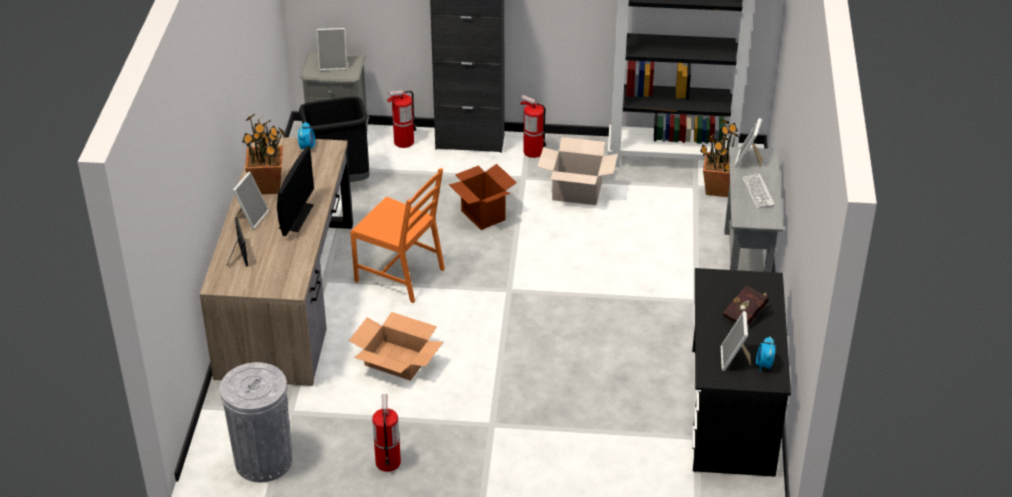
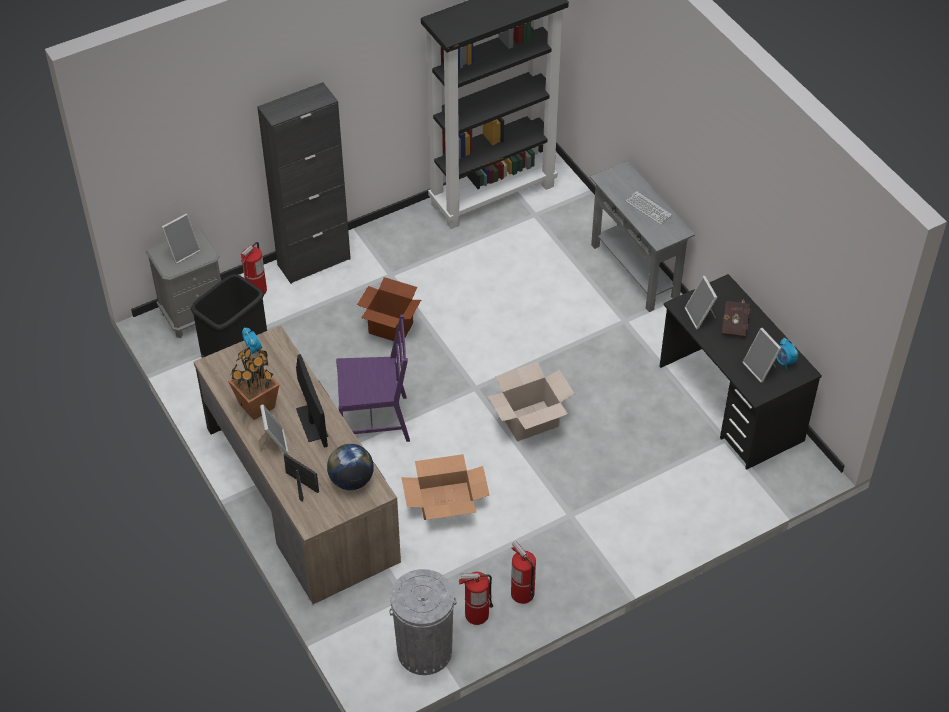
camera: 35 degrees left, 10 degrees up
(281, 271) = (351, 480): none -> globe
(401, 274) = (375, 420): orange chair -> purple chair
(533, 151) = (376, 245): fire extinguisher -> fire extinguisher (476, 615)
(577, 192) = (446, 266): cardboard box -> cardboard box (530, 420)
(717, 189) = (553, 209): potted plant -> none
(748, 161) = (616, 183): picture frame -> picture frame (700, 316)

